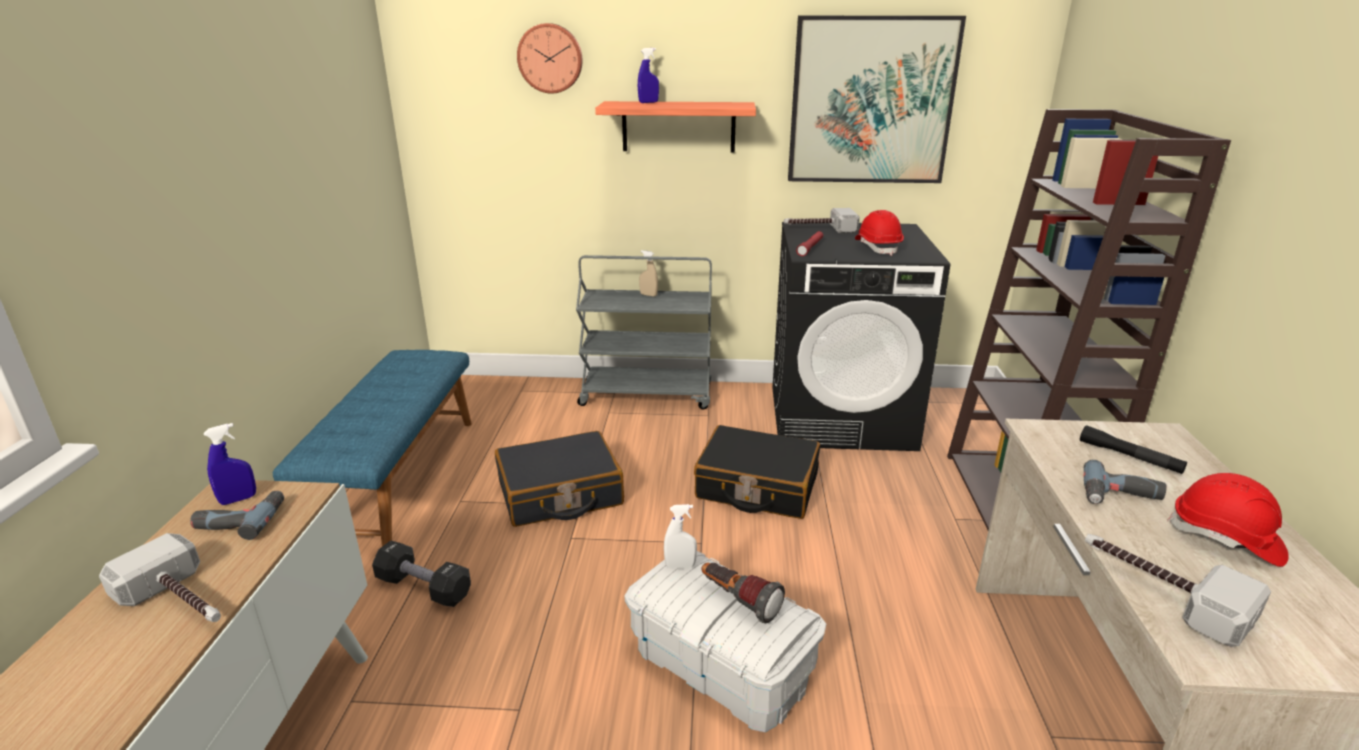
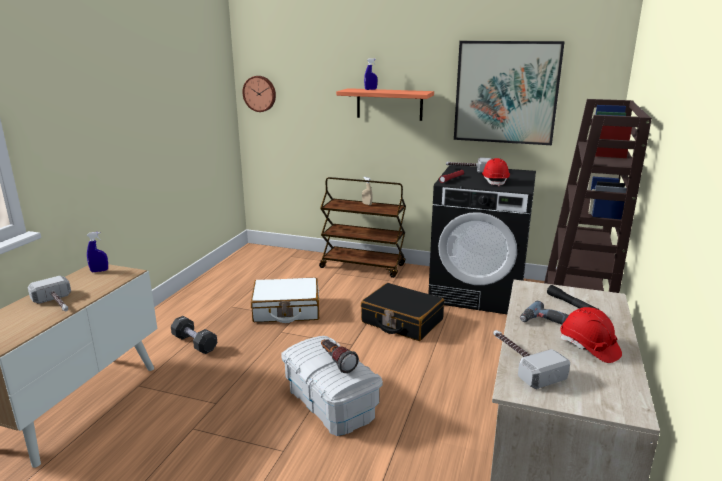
camera: 15 degrees right, 5 degrees down
(240, 519) = (96, 278): power drill -> none
(397, 478) = (204, 291): blue bench -> none
(550, 58) = (319, 63): wall clock -> wall clock (260, 93)
(560, 494) = (286, 310): black suitcase -> white suitcase
(647, 395) = (363, 266): grey cart -> brown cart
(680, 566) = (315, 342): white spray bottle -> none

